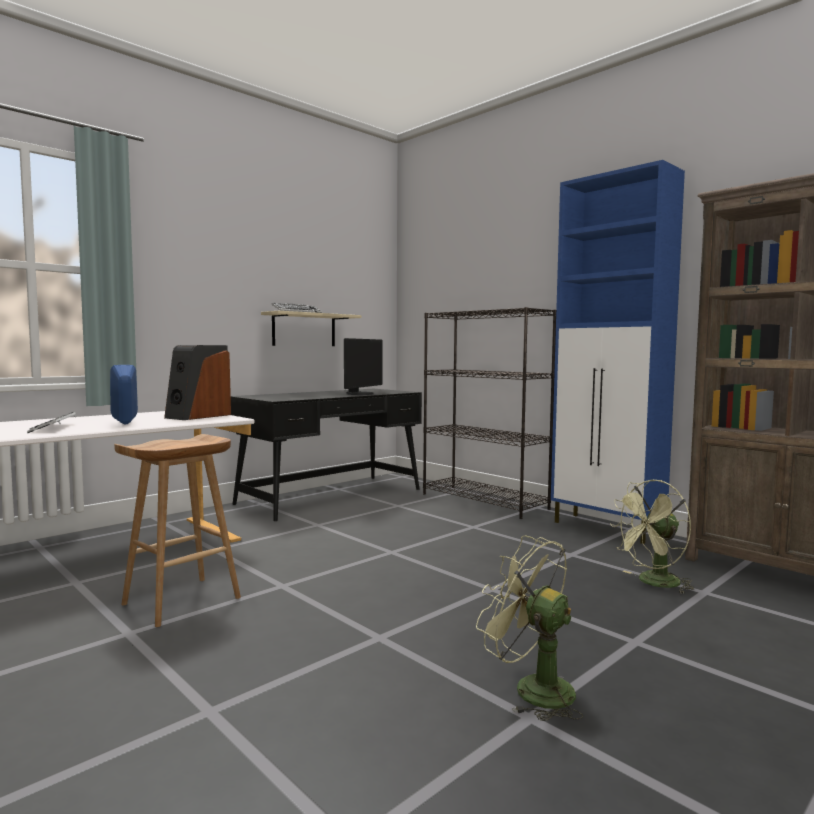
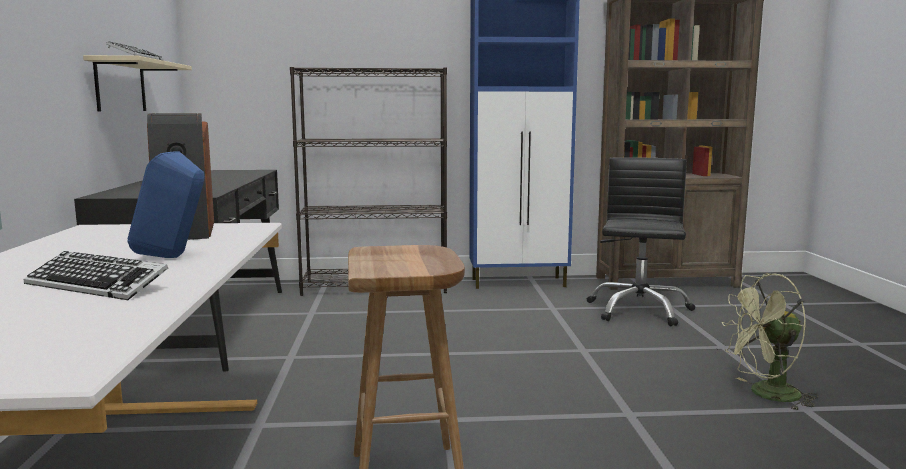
camera: 50 degrees left, 5 degrees up
(361, 394) = (236, 177): monitor -> none
(653, 583) = (638, 310): green fan -> black office chair

